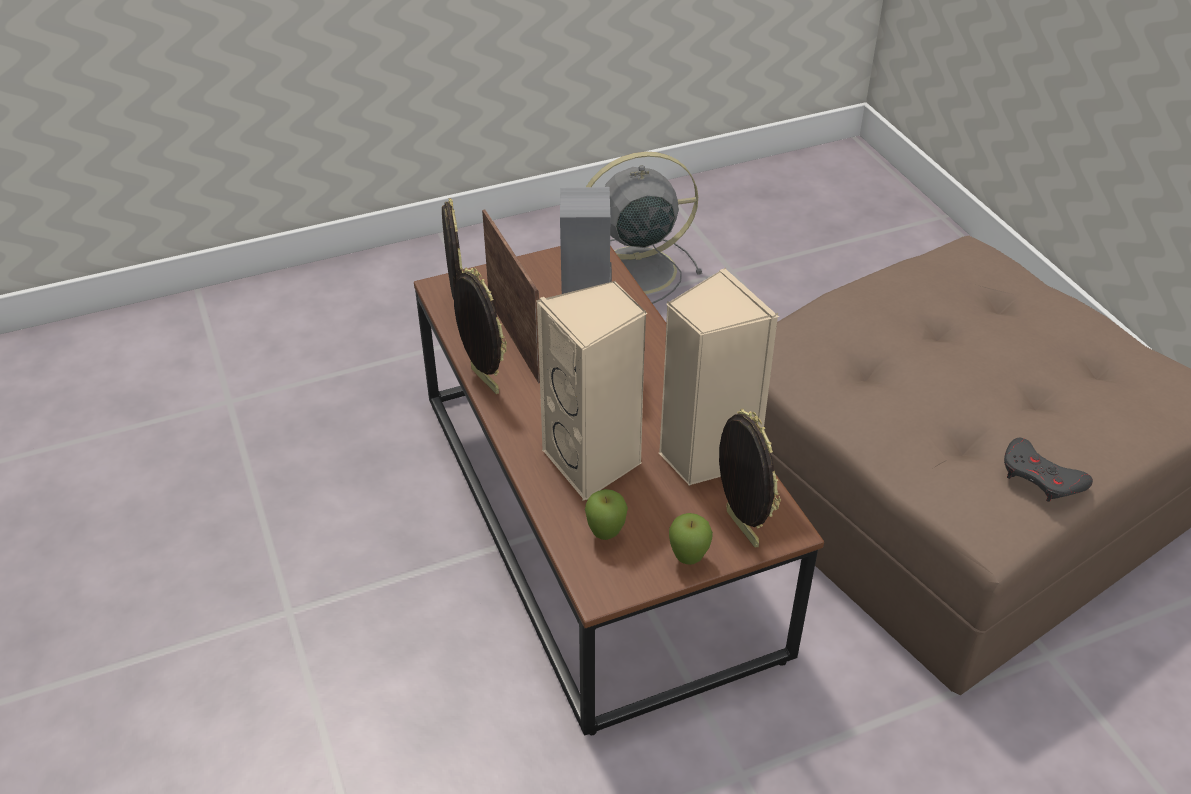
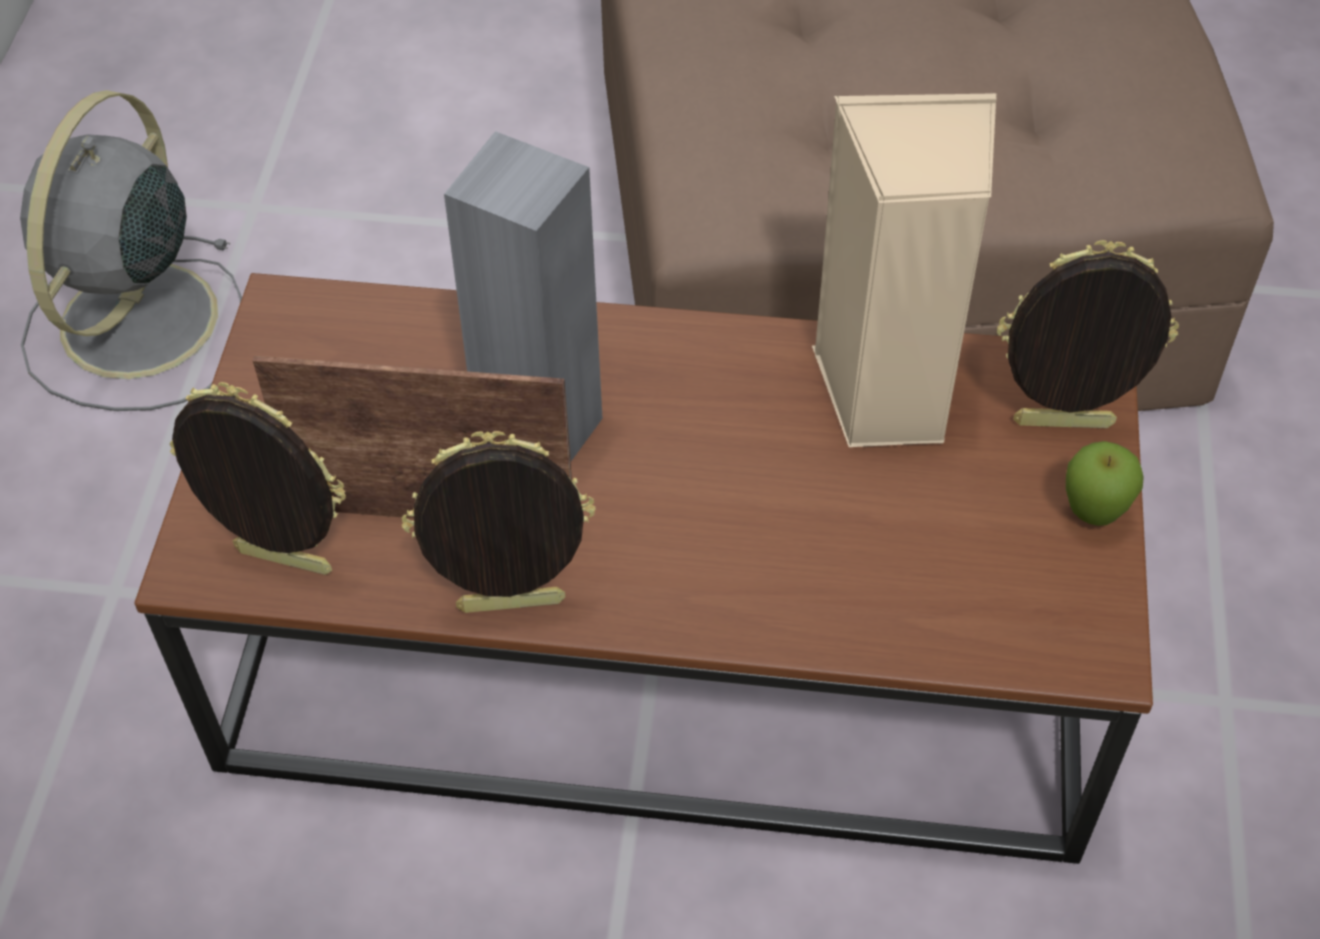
camera: 60 degrees left, 10 degrees up
(594, 462) = (817, 538): beige speaker -> none
(605, 535) = (987, 595): apple -> none
(1041, 477) = (1160, 75): grey game controller -> none

